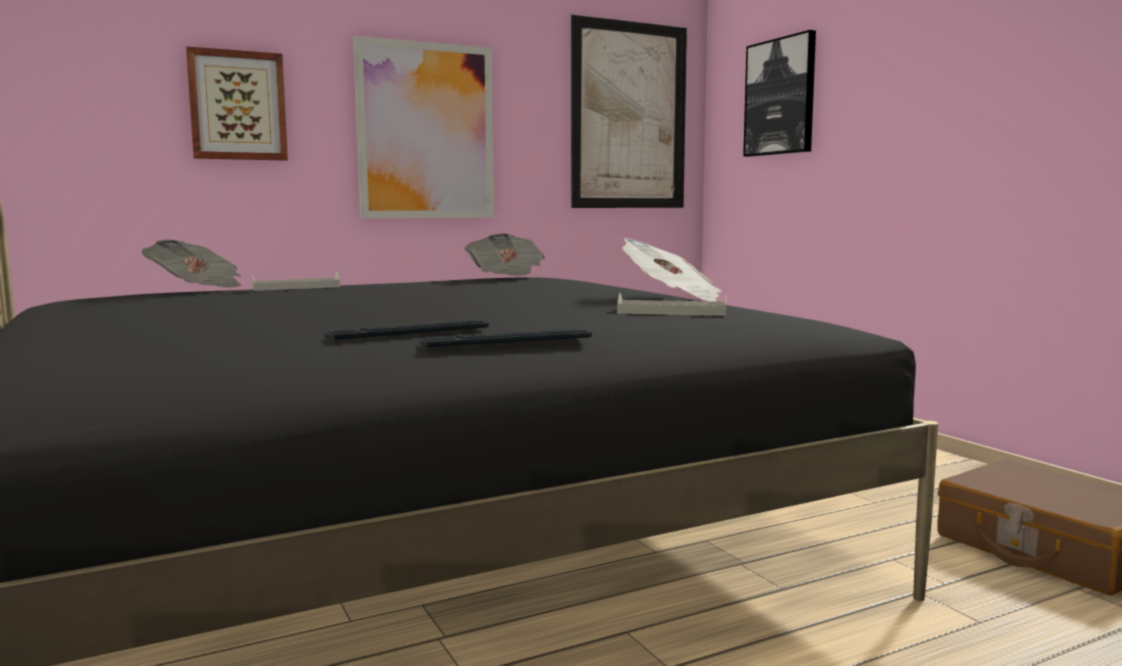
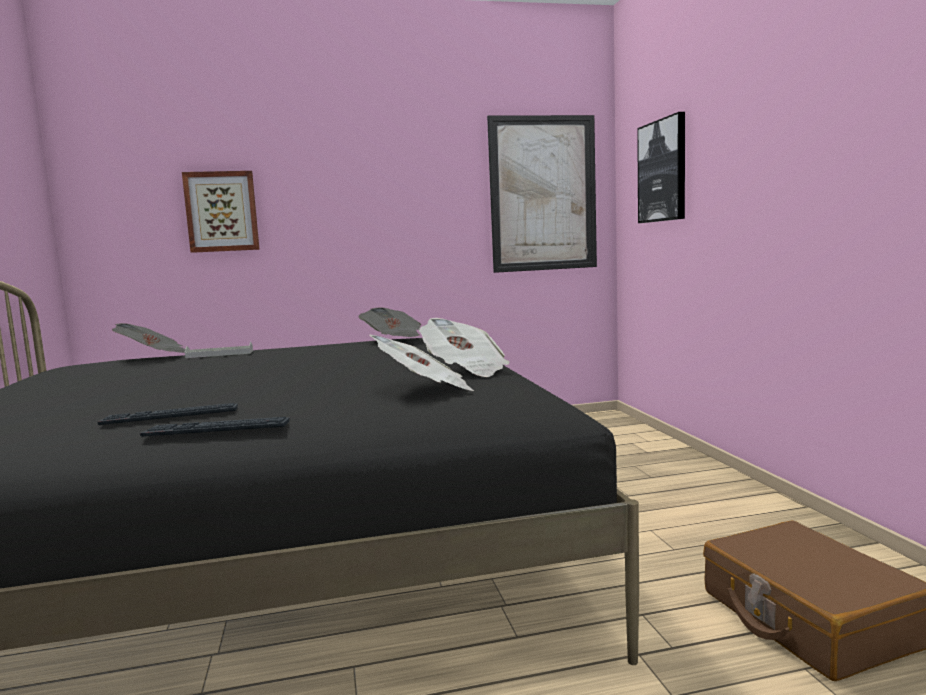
camera: 15 degrees right, 0 degrees up
(426, 131) = (367, 219): picture -> none
(671, 312) = (425, 390): grey tray -> newspaper

